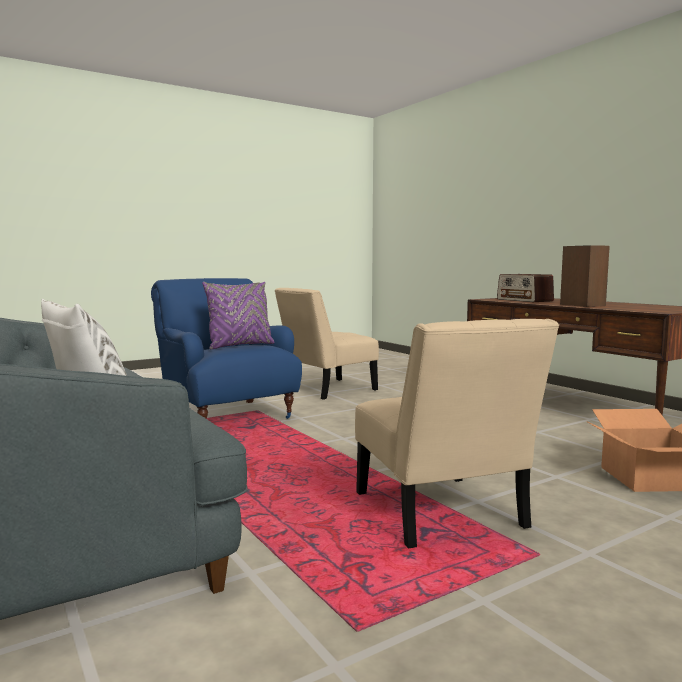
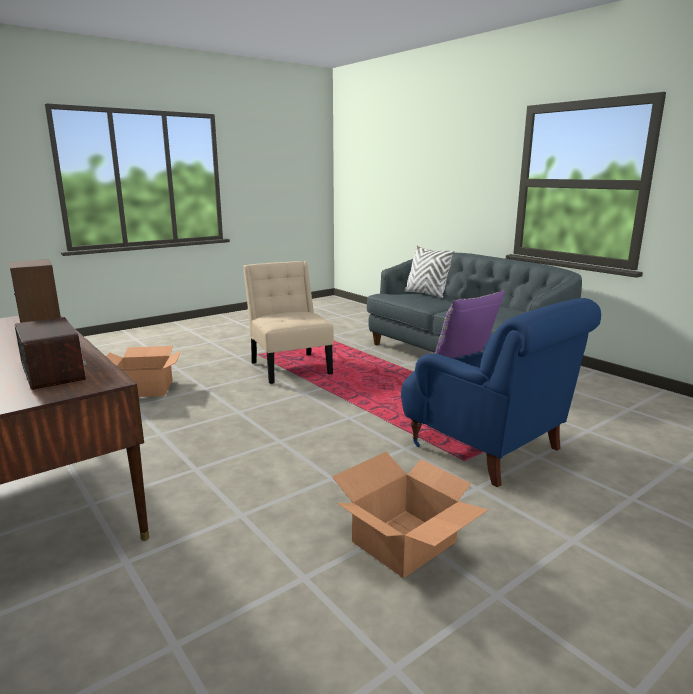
camera: 175 degrees right, 10 degrees up
(326, 389) = (405, 542): beige chair -> cardboard box

